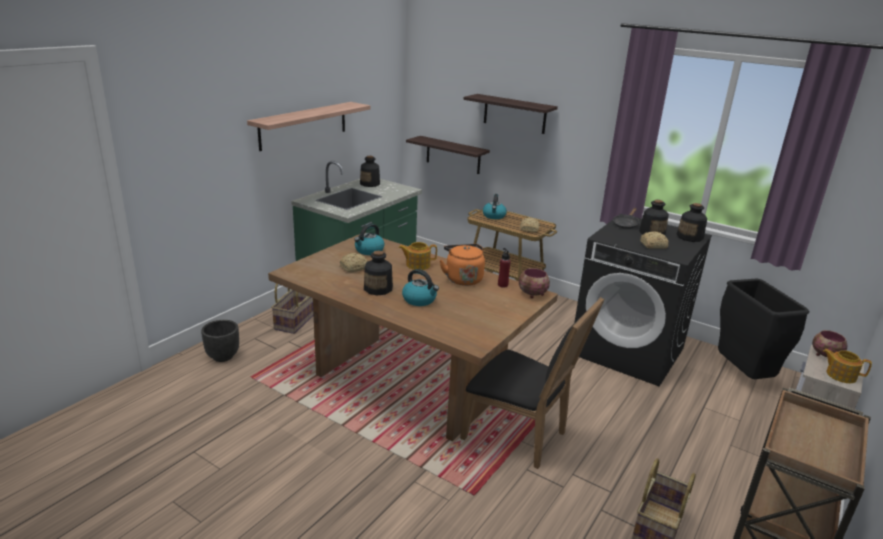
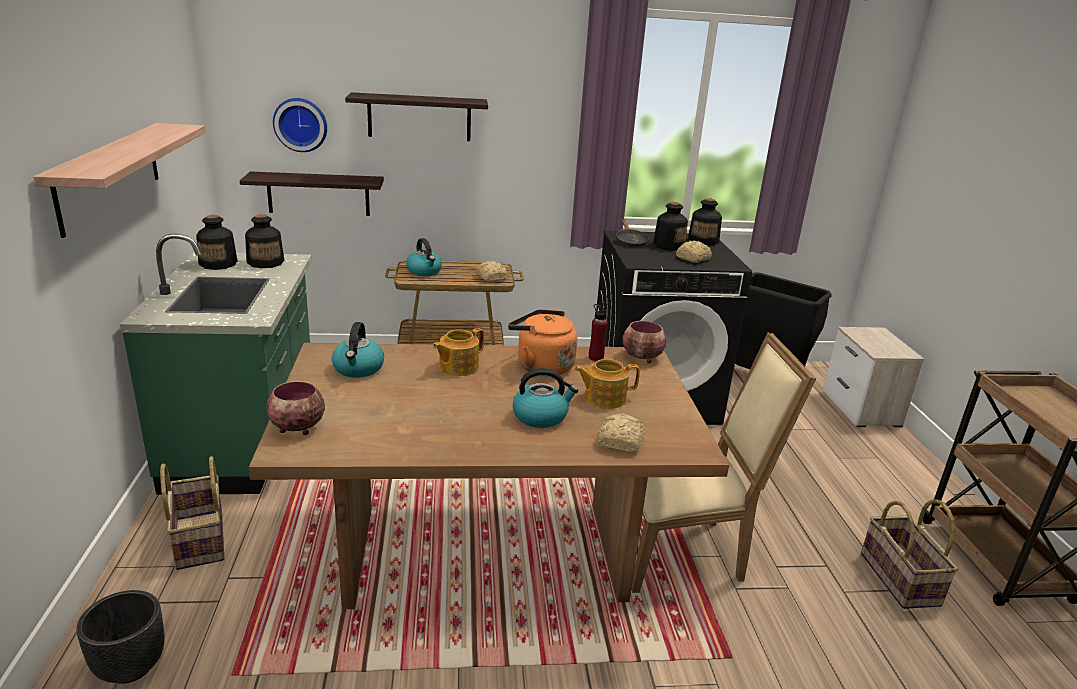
camera: 40 degrees left, 0 degrees up
(354, 268) = (379, 403): bread -> bread (621, 441)
(378, 289) = (464, 422): bottle -> bottle (266, 262)
(449, 110) = (301, 124): none -> wall clock
(520, 436) = (682, 551): black chair -> beige chair
(825, 355) = (860, 333): bowl -> bowl (296, 428)
(840, 375) = (892, 347): teapot -> teapot (604, 398)

